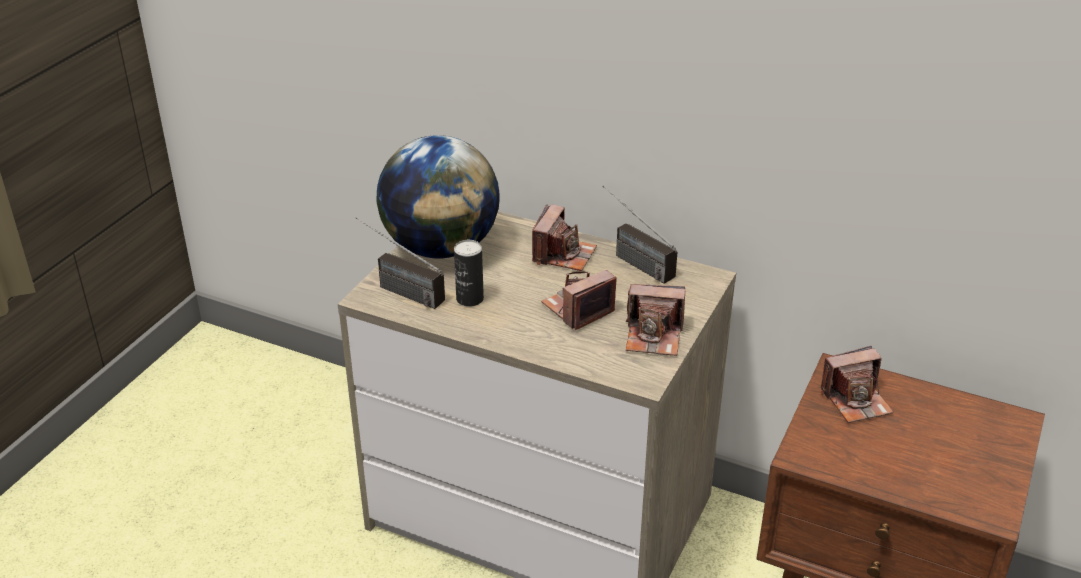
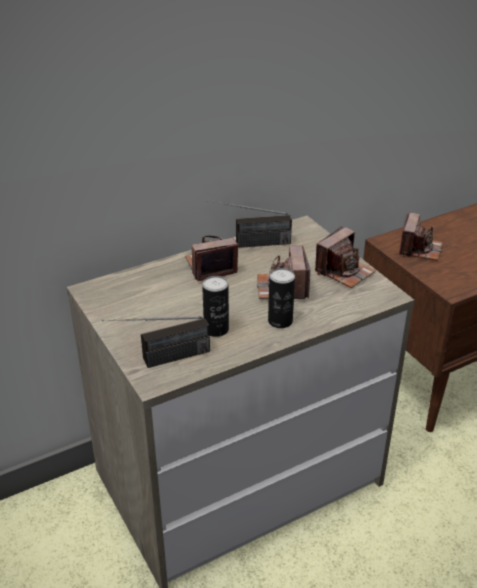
camera: 55 degrees left, 0 degrees up
(441, 247) = (131, 316): globe -> none
(522, 329) = (280, 321): none -> can
(563, 254) = (210, 267): camera -> camera turned 75 degrees counterclockwise

